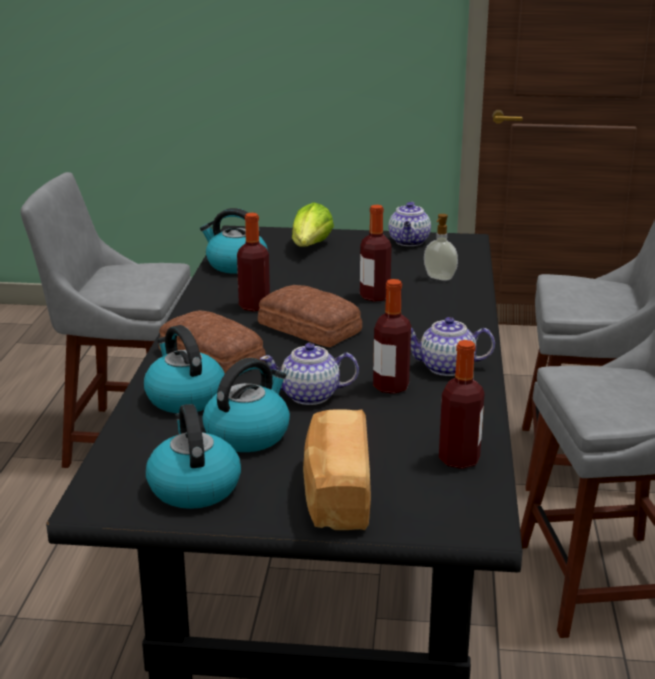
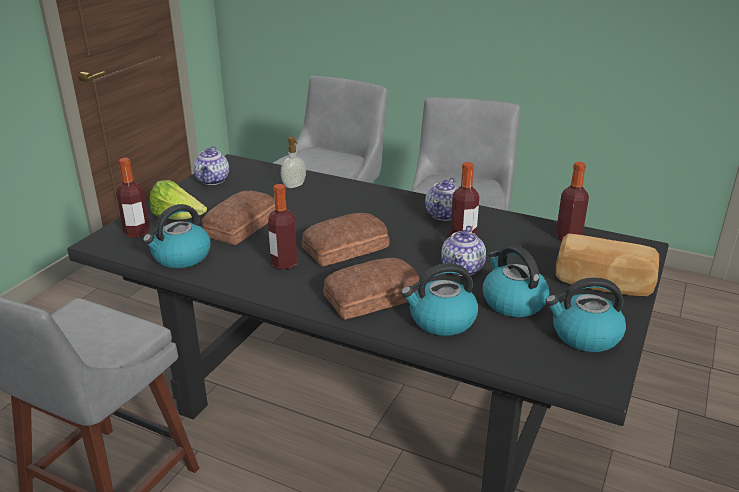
camera: 70 degrees left, 5 degrees up
(319, 275) = (243, 226): none -> bread
(374, 297) = (308, 214): bottle -> bottle (137, 232)
(409, 242) = (213, 181): teapot -> teapot turned 60 degrees clockwise

